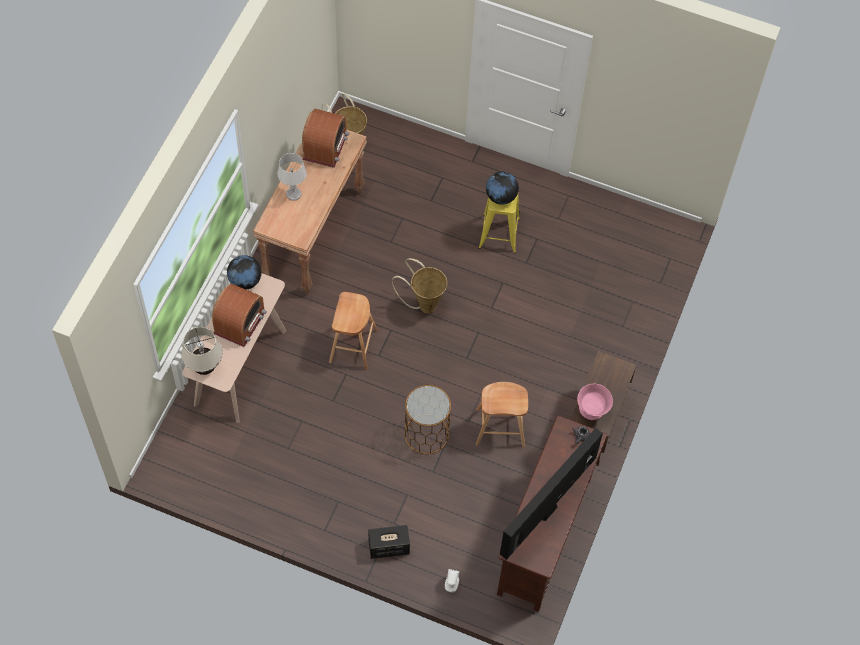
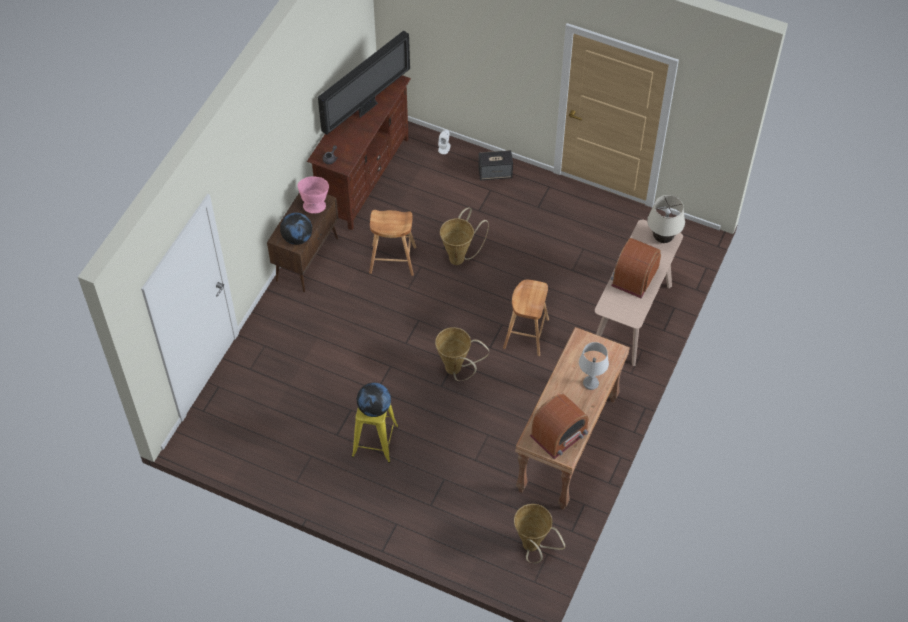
camera: 175 degrees left, 5 degrees down
(245, 281) = (633, 314): globe -> globe (297, 238)
(325, 146) = (559, 434): radio -> radio turned 150 degrees counterclockwise
(426, 434) = (460, 257): brown side table -> basket

